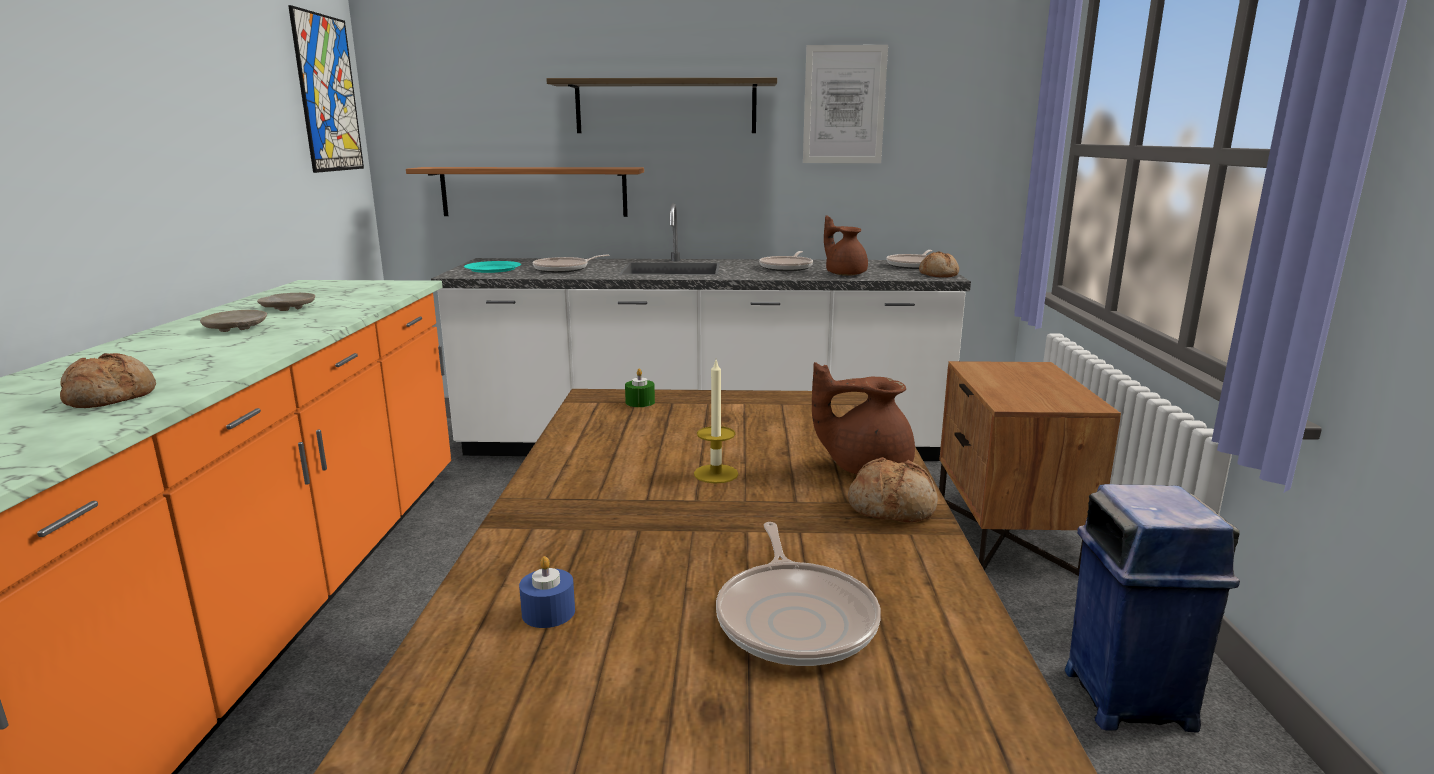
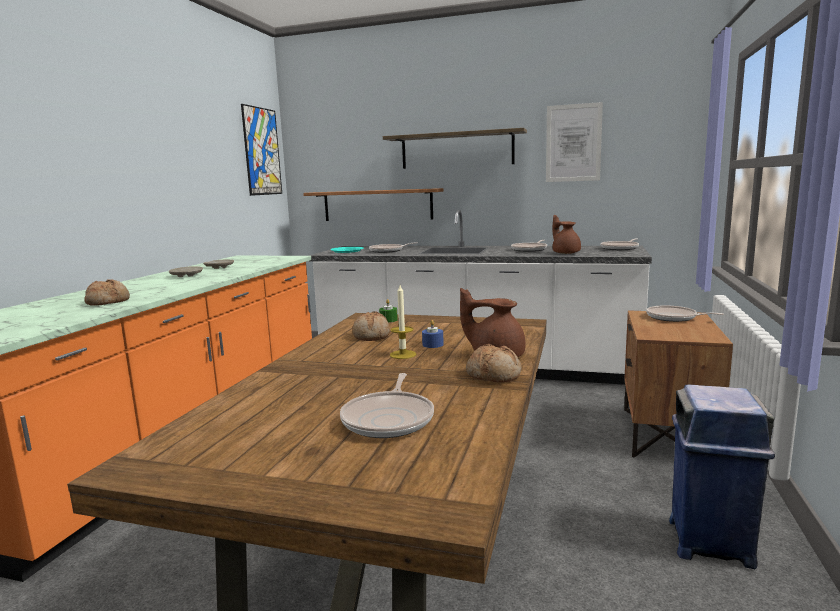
camera: 15 degrees right, 5 degrees down
(548, 612) = (263, 407): blue candle -> blue candle (433, 344)
(938, 274) = (632, 253): bread -> bread (372, 336)
(1018, 372) = (674, 318): none -> frying pan

